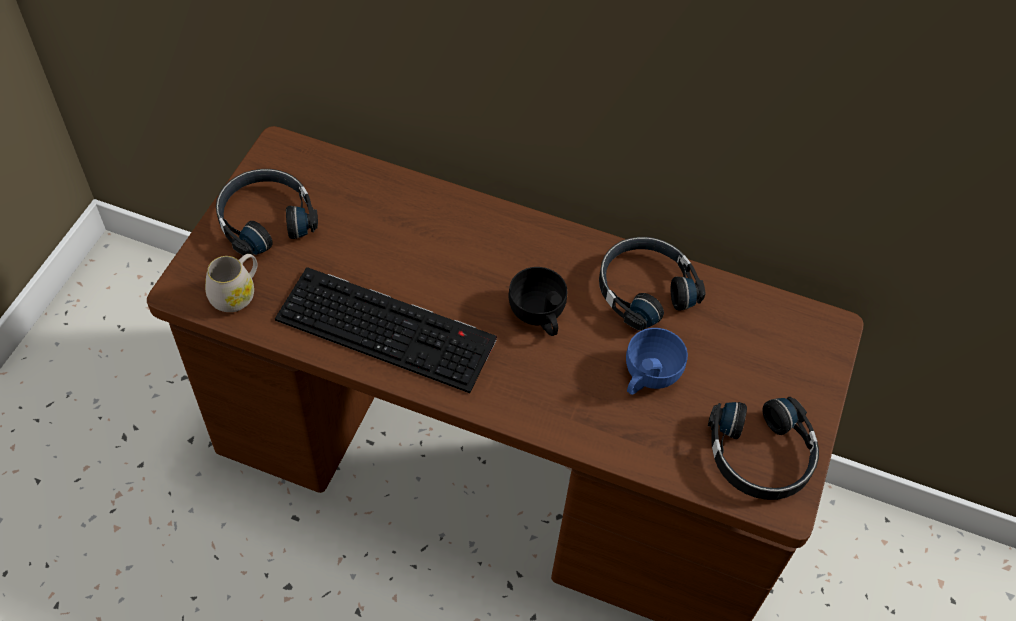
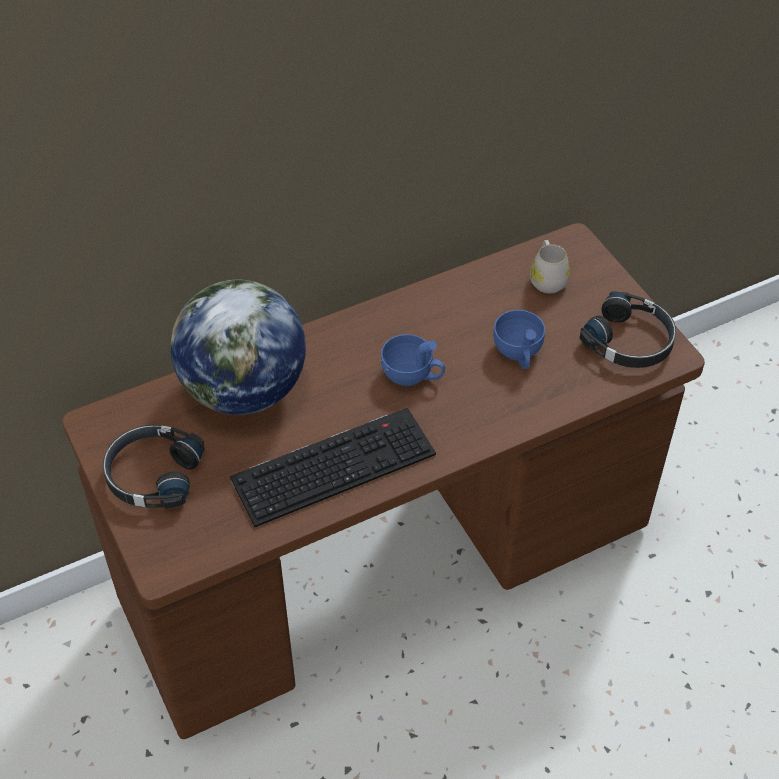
camera: 45 degrees left, 5 degrees down
(237, 294) = (204, 536): white mug -> white mug (547, 279)
(403, 215) = (243, 391): none -> globe
(539, 316) = (412, 375): black cup -> blue cup
(644, 288) = (449, 307): black headphones -> none

